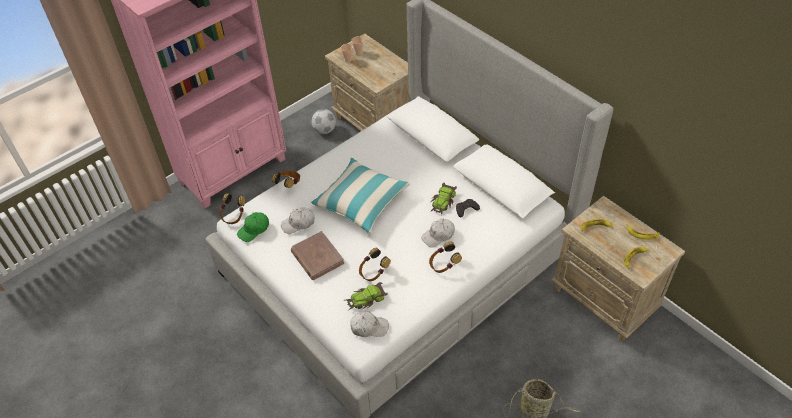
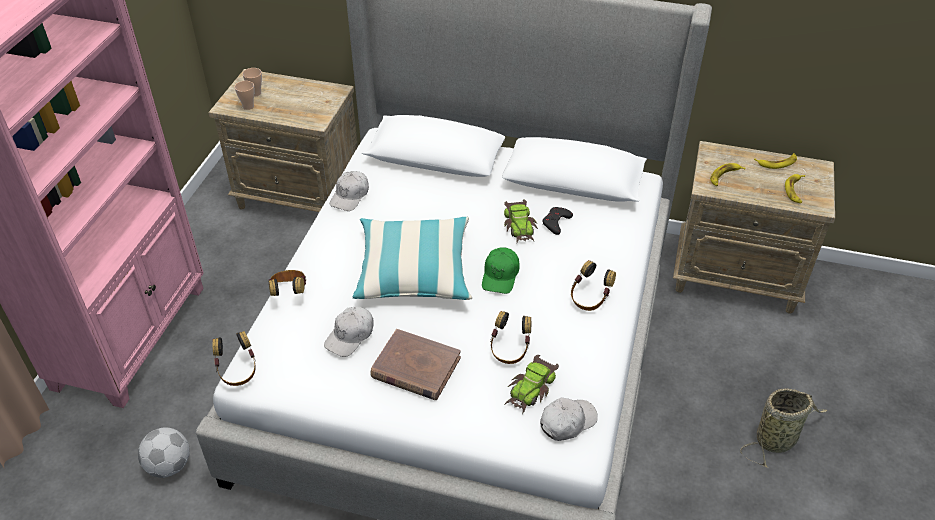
camera: 35 degrees left, 5 degrees down
(254, 229) = (288, 375): green cap -> green cap (500, 275)
(325, 130) = (234, 229): football -> football (169, 465)
(438, 235) = (551, 267): white cap -> white cap (350, 196)

